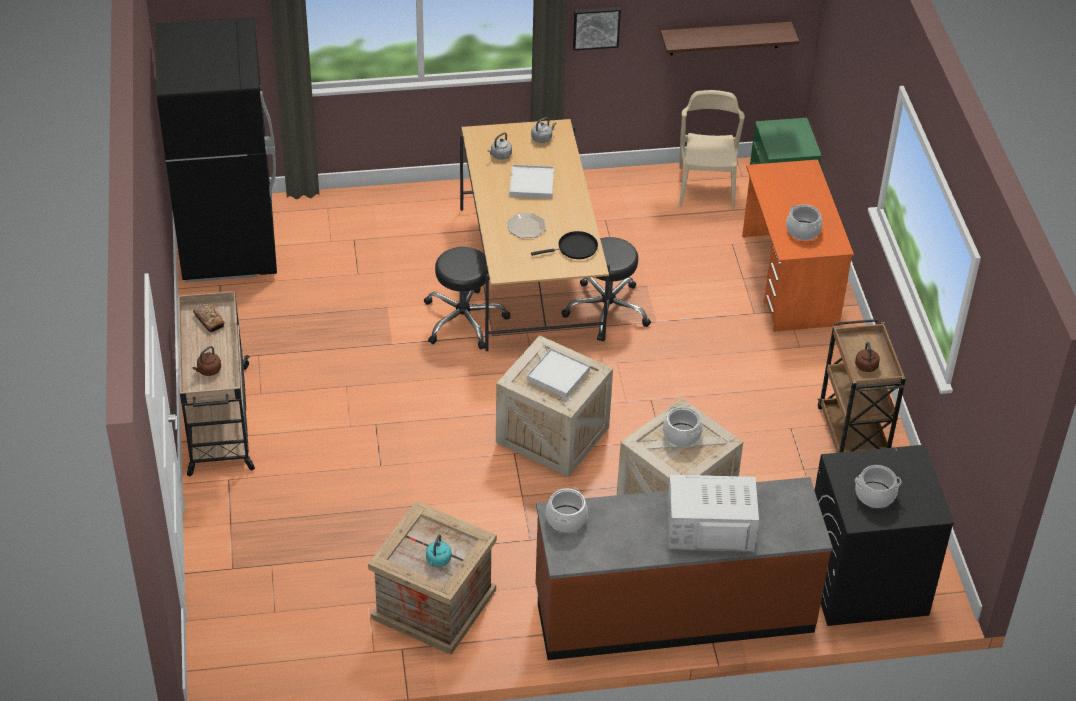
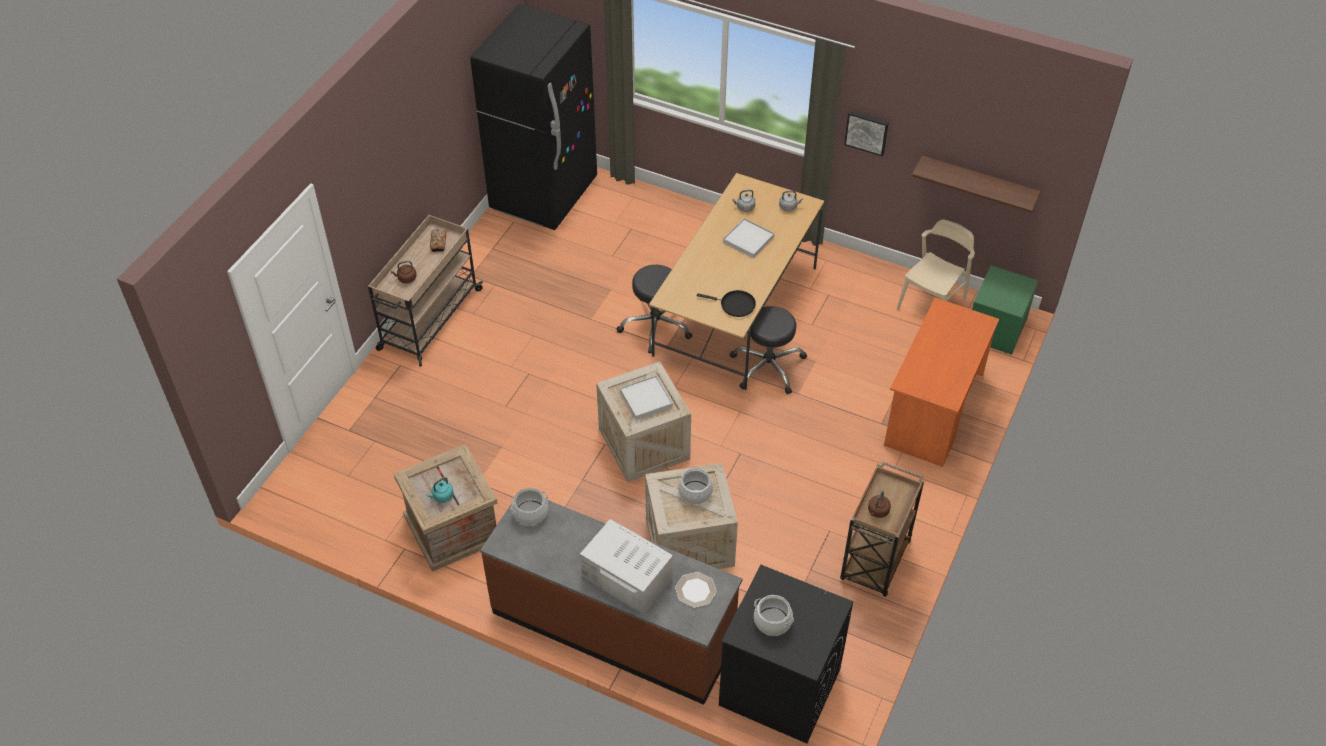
camera: 35 degrees right, 5 degrees up
(526, 226) = (714, 271): plate -> plate (696, 590)
(802, 231) = (932, 373): cooking pot -> none

